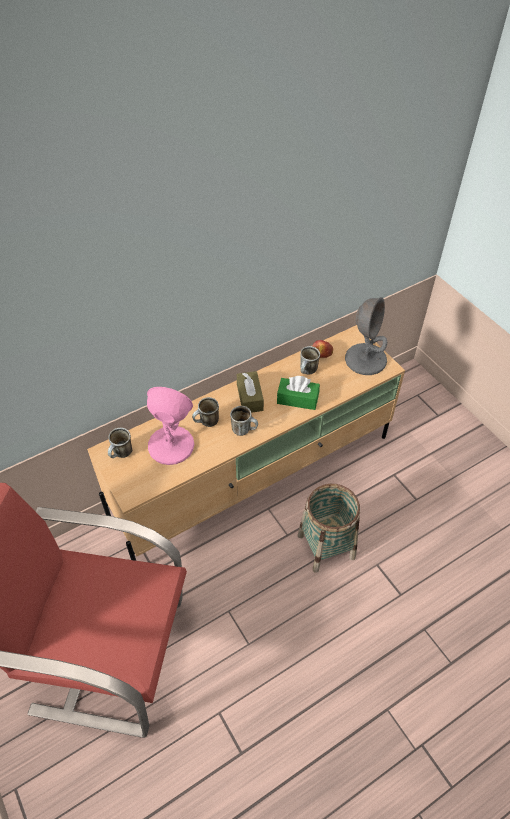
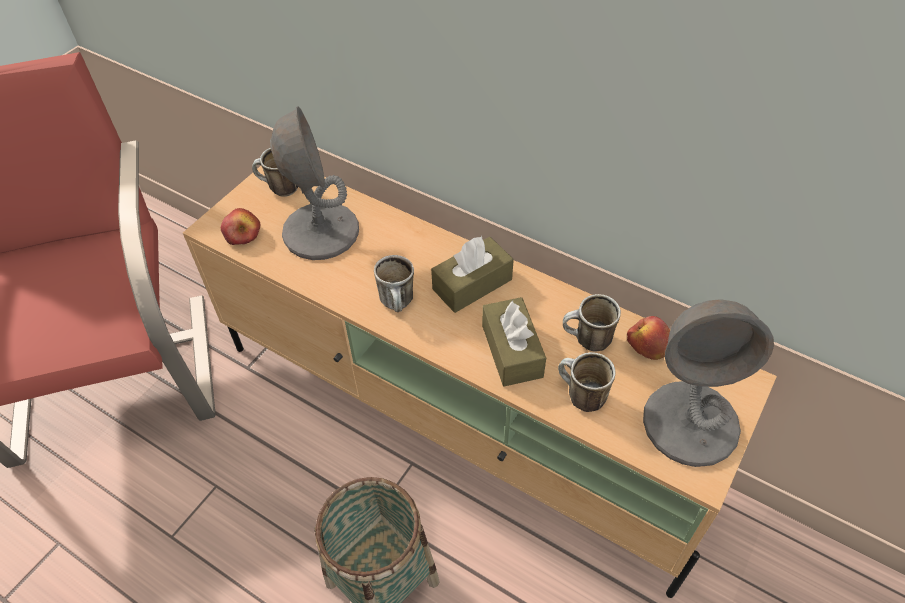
camera: 65 degrees right, 0 degrees up
(146, 482) = (243, 234): none -> apple
(170, 446) = (320, 231): pink table lamp -> grey table lamp
(207, 423) = (386, 254): mug -> mug (579, 397)
(297, 399) = (512, 351): green tissue box -> brown tissue box

